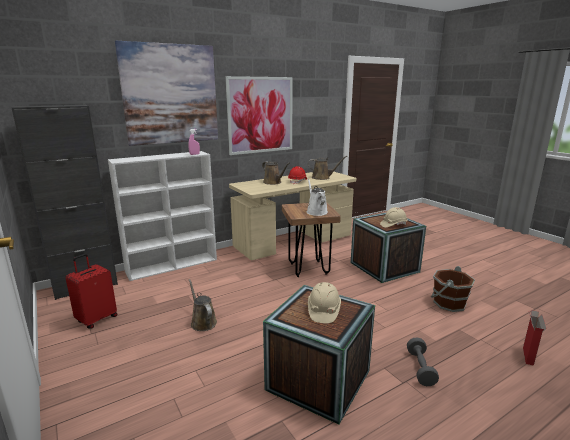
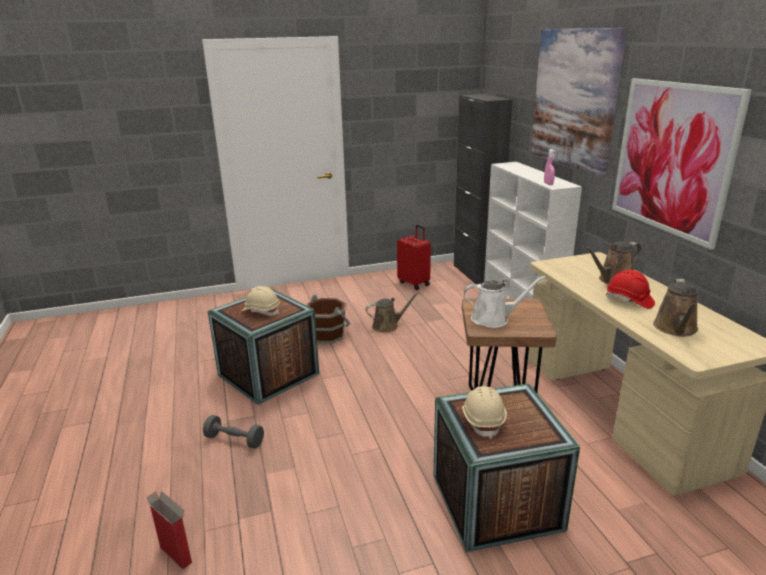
camera: 105 degrees right, 5 degrees up
(448, 303) = (338, 536): brown bucket -> brown bucket (328, 335)

